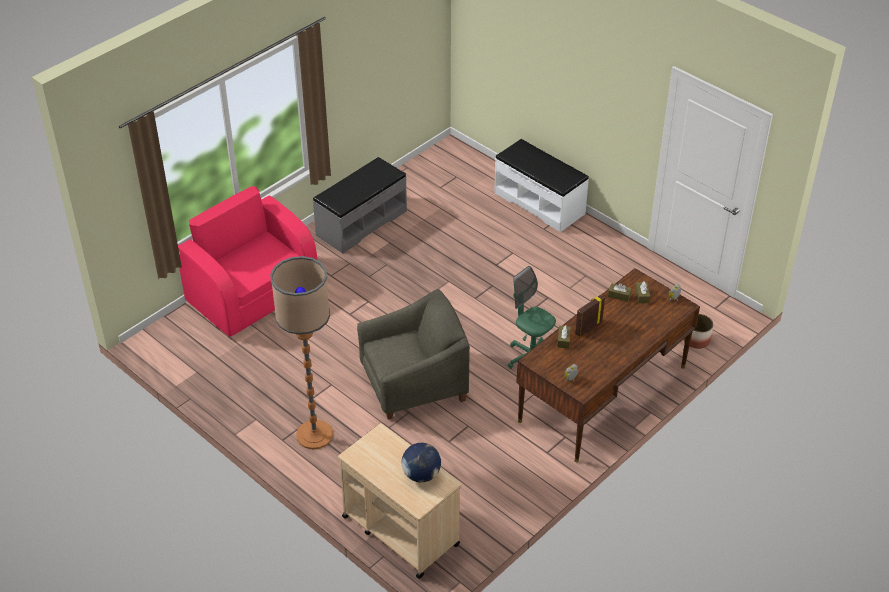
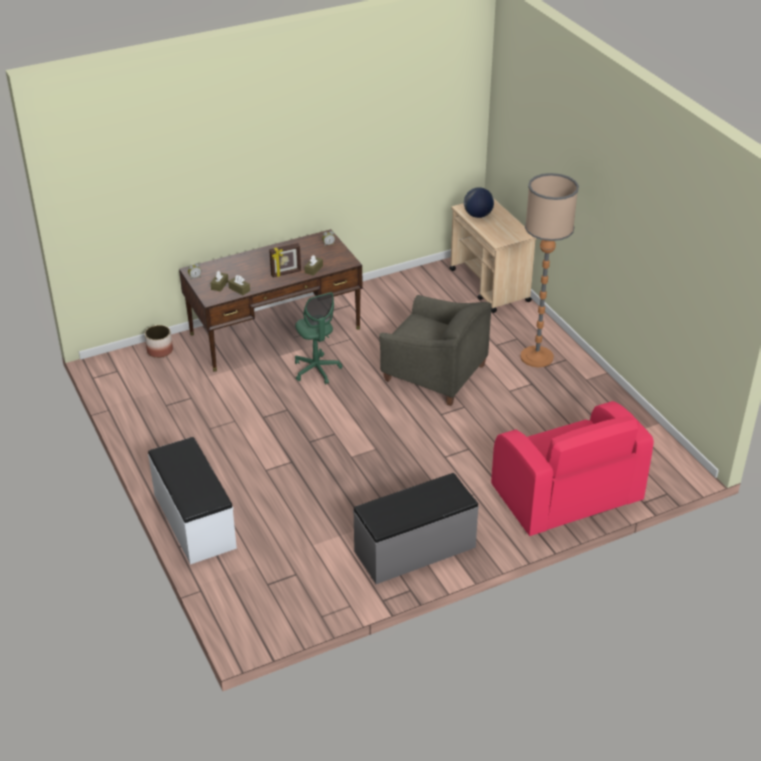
camera: 160 degrees left, 5 degrees down
(414, 384) = (433, 374): grey armchair -> grey armchair turned 150 degrees counterclockwise

